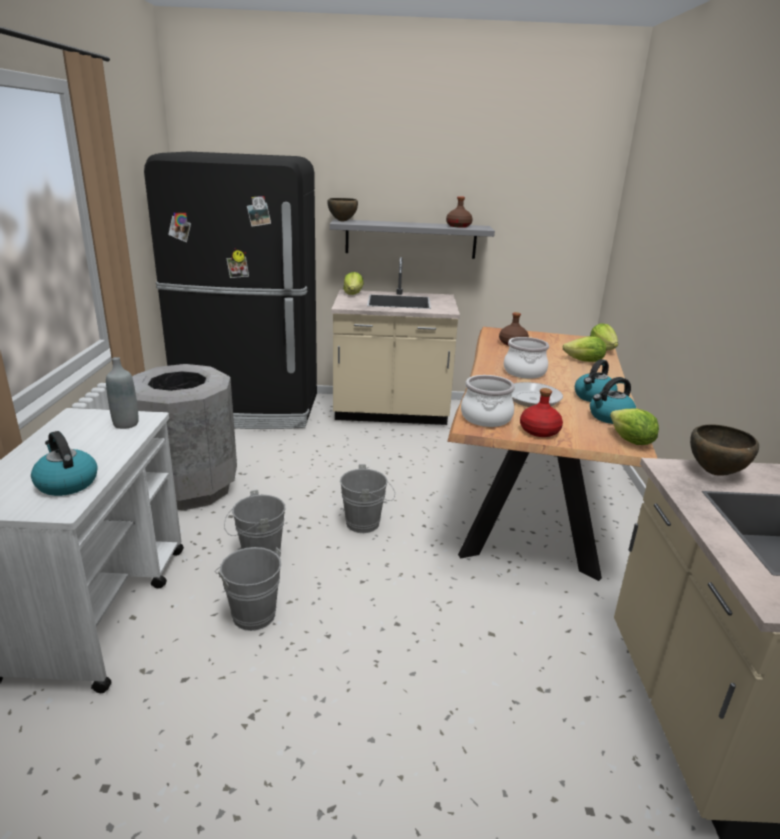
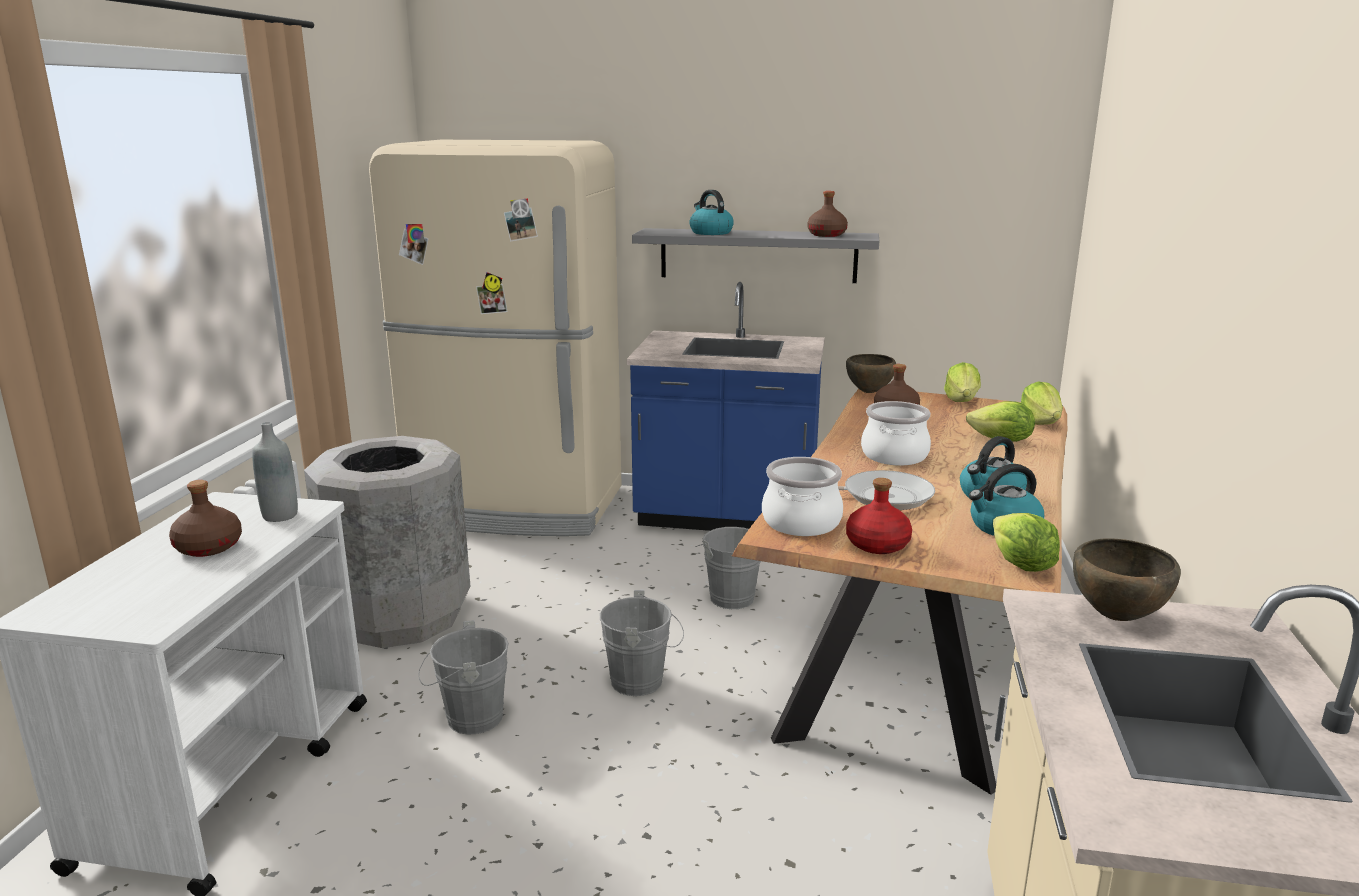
camera: 10 degrees right, 5 degrees down
(66, 483) = (170, 591): kettle -> kettle (710, 232)
(82, 449) = (209, 547): none -> brown bottle
(248, 409) = (515, 506): black fridge -> beige fridge
(251, 612) = (437, 801): grey bucket -> grey bucket (729, 596)
(342, 221) = (654, 231): brown bowl -> brown bowl (869, 392)
(353, 294) = (669, 337): lettuce -> lettuce (962, 400)
(391, 413) = (727, 518): beige counter -> blue counter

